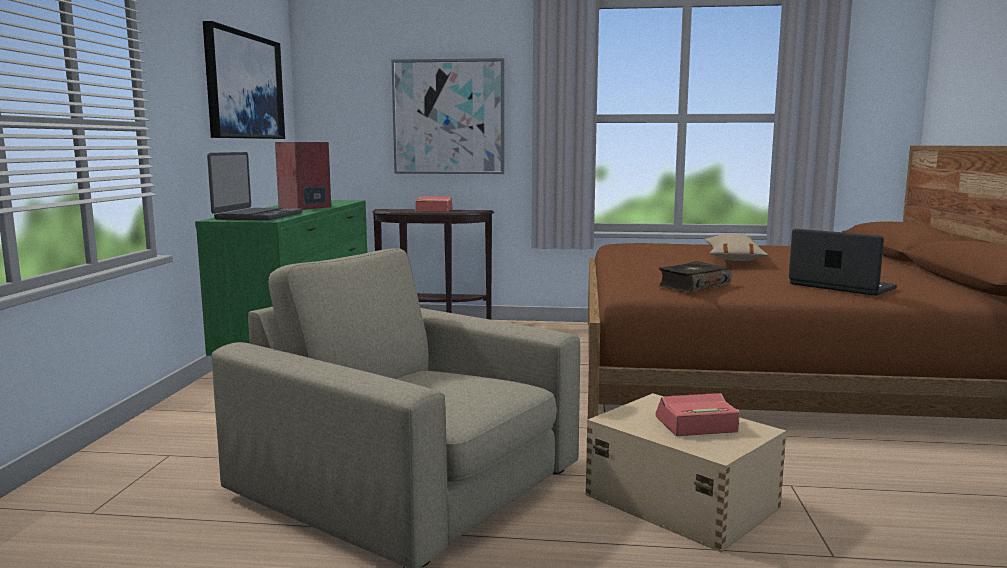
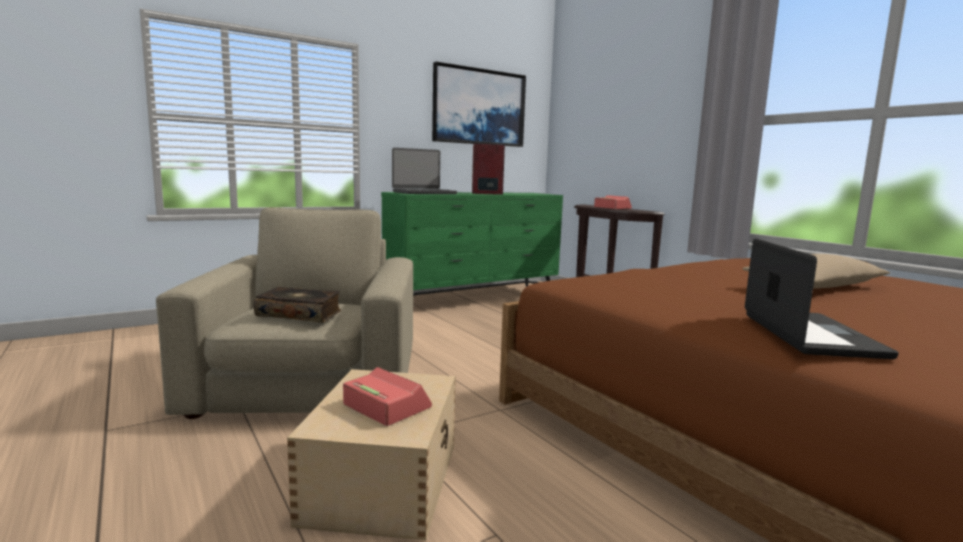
camera: 50 degrees right, 0 degrees up
(448, 117) = (641, 126): picture -> none
(692, 286) = (623, 291): book -> book (299, 314)

